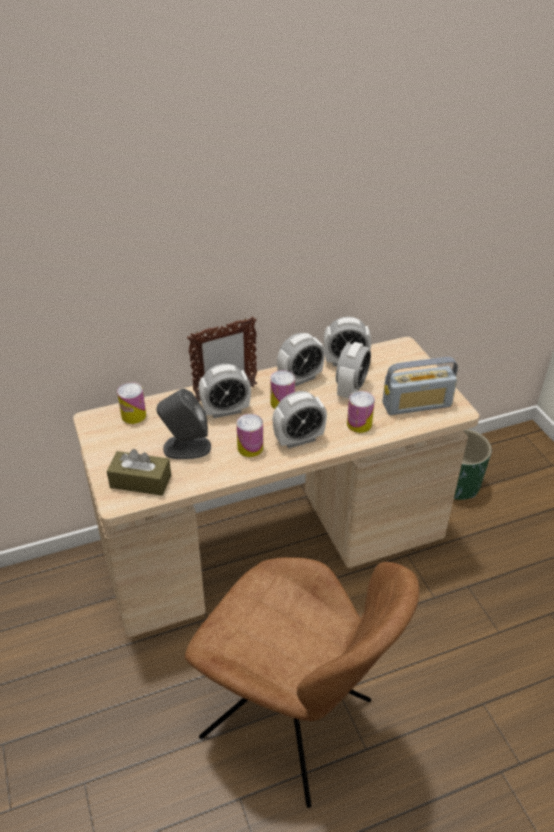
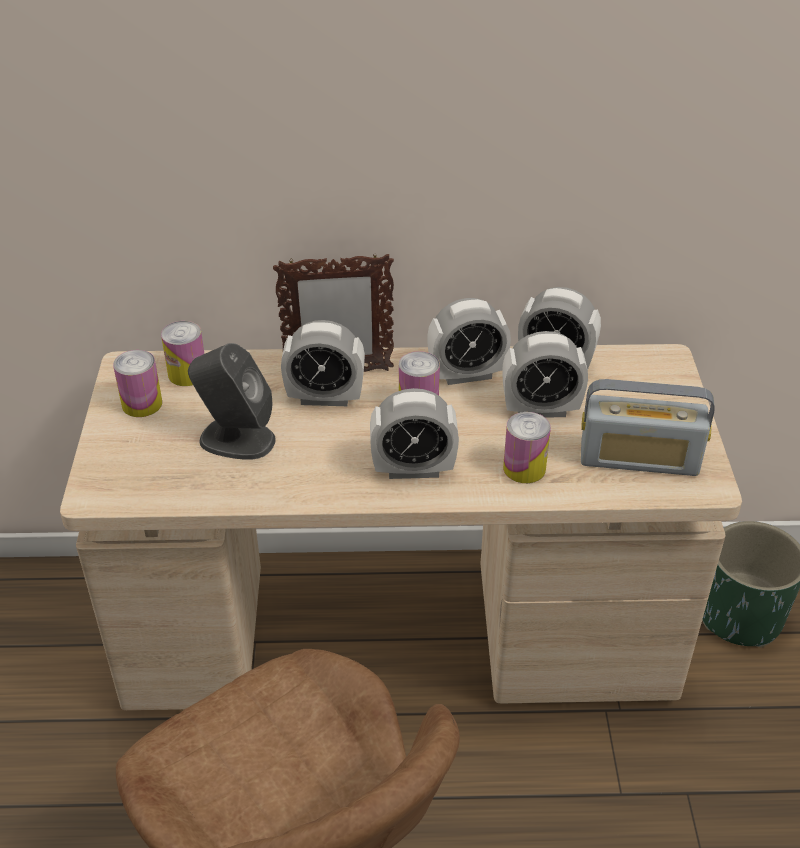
camera: 20 degrees right, 0 degrees up
(140, 481) = (143, 474): brown tissue box -> none
(250, 448) = (331, 464): can -> can (142, 404)
(351, 389) = (540, 409): alarm clock -> alarm clock turned 45 degrees clockwise

